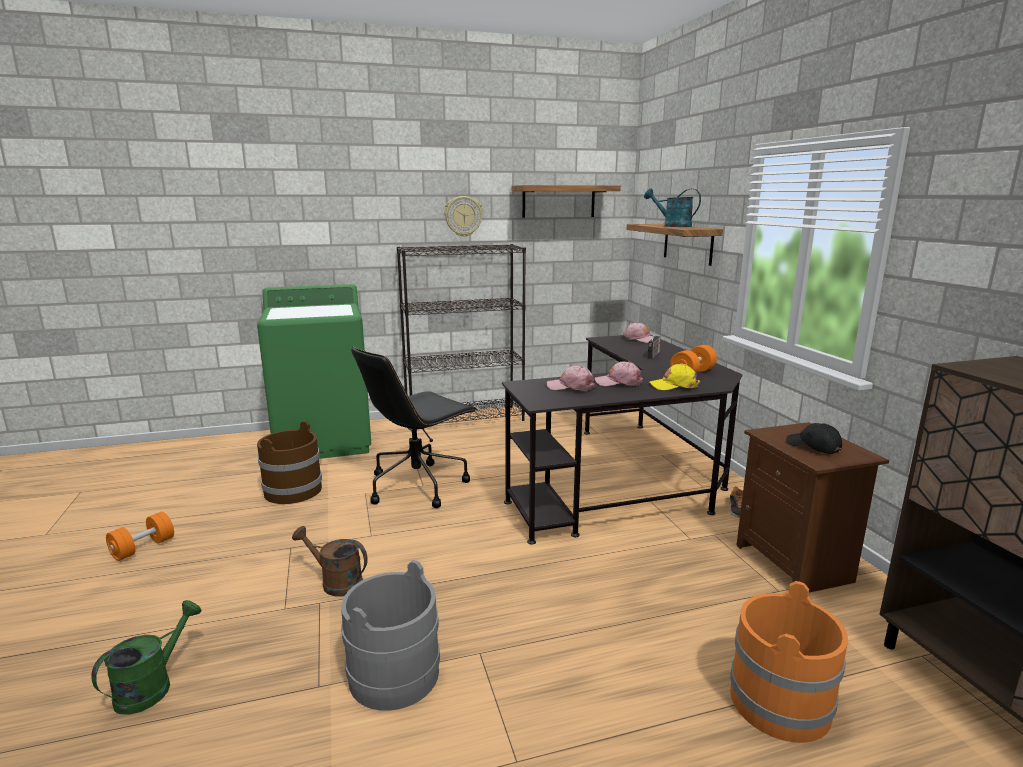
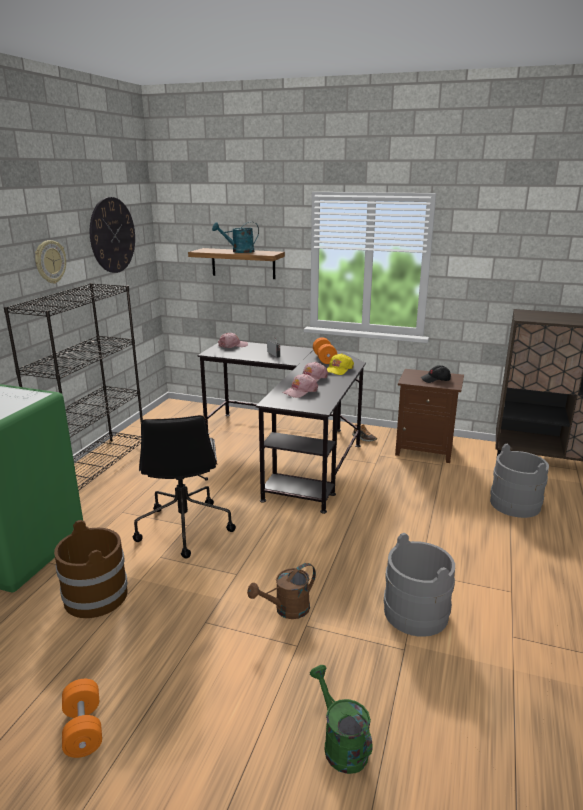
camera: 55 degrees left, 5 degrees up
(558, 201) = (112, 235): shelf -> wall clock
(780, 703) = (515, 504): orange bucket -> grey bucket

